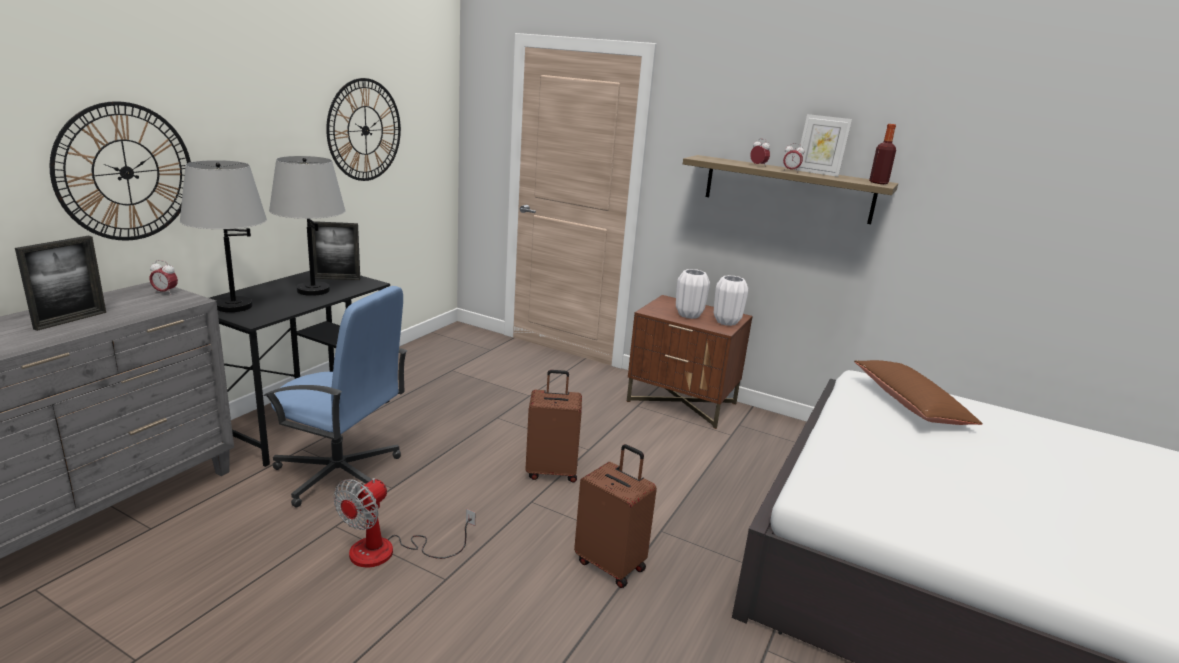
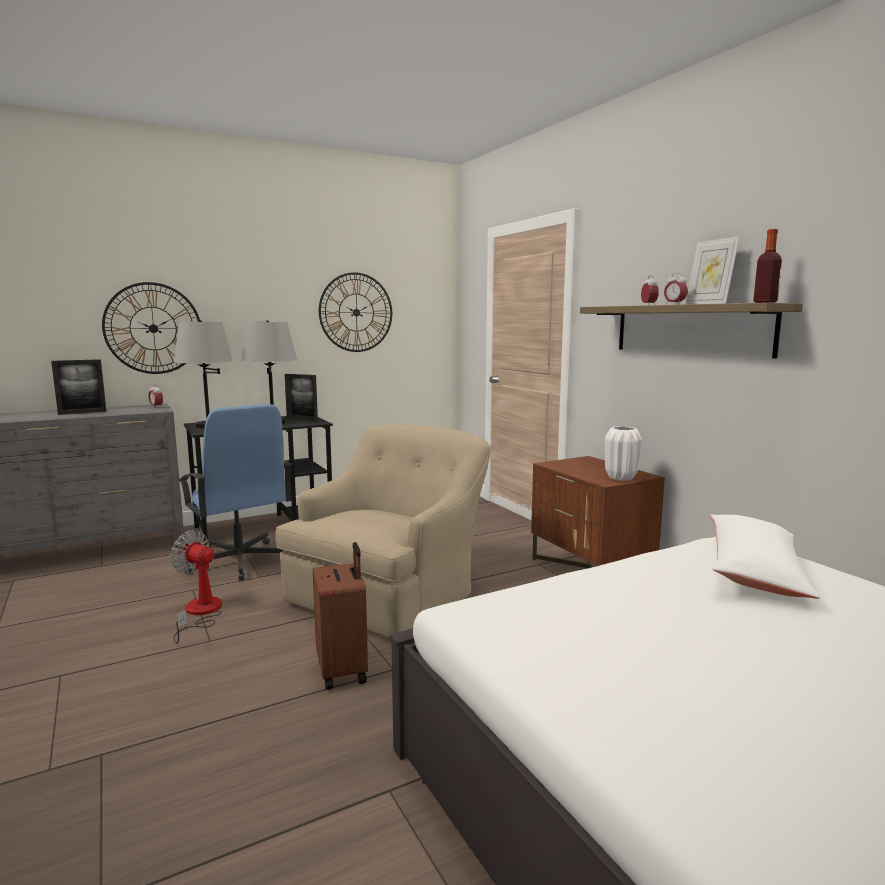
camera: 35 degrees right, 10 degrees down
(388, 552) = (200, 613): fan -> fan turned 60 degrees clockwise
(552, 471) = (390, 594): brown suitcase -> beige armchair
(689, 315) = (587, 470): white vase -> none
(910, 404) = (755, 570): brown pillow -> white pillow

